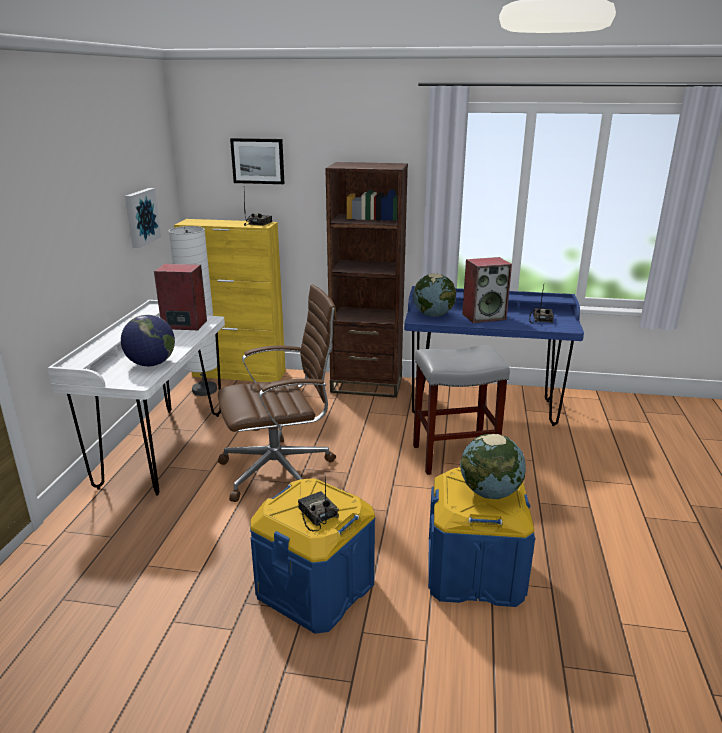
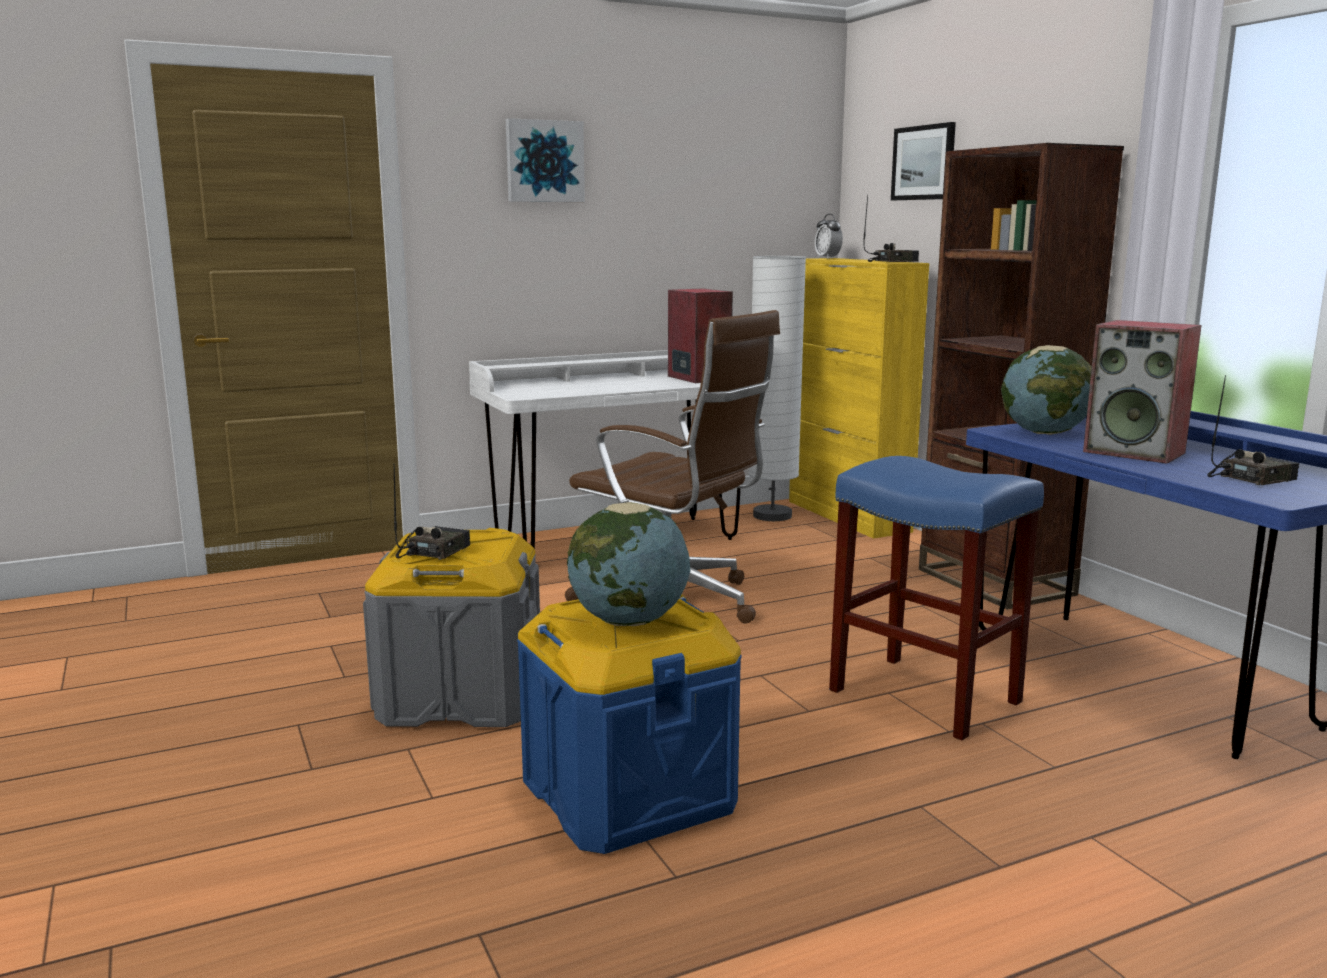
camera: 55 degrees right, 10 degrees down
(140, 217) = (726, 232): picture -> picture (544, 161)
(151, 364) = (572, 390): globe -> none
(191, 221) = (827, 258): none -> alarm clock
(315, 588) = (461, 696): blue storage box -> grey storage box
(453, 456) = (921, 696): grey stool -> blue stool

